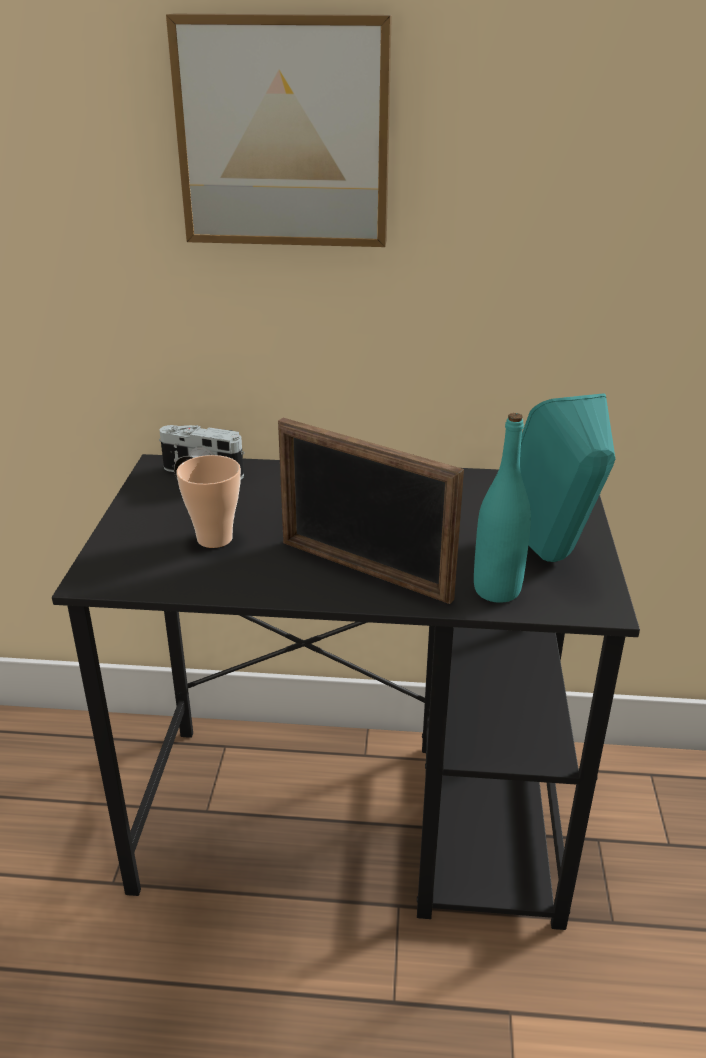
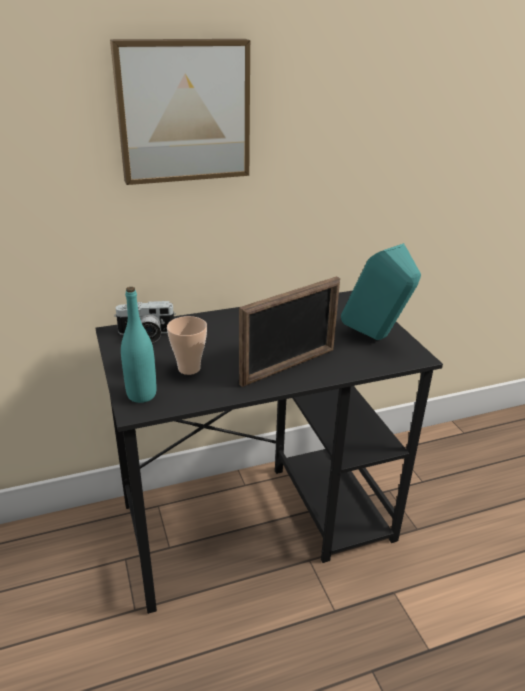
camera: 25 degrees left, 0 degrees up
(363, 571) = (289, 367): picture frame -> picture frame turned 45 degrees counterclockwise
(497, 590) = (364, 360): turquoise bottle -> turquoise bottle (141, 395)

